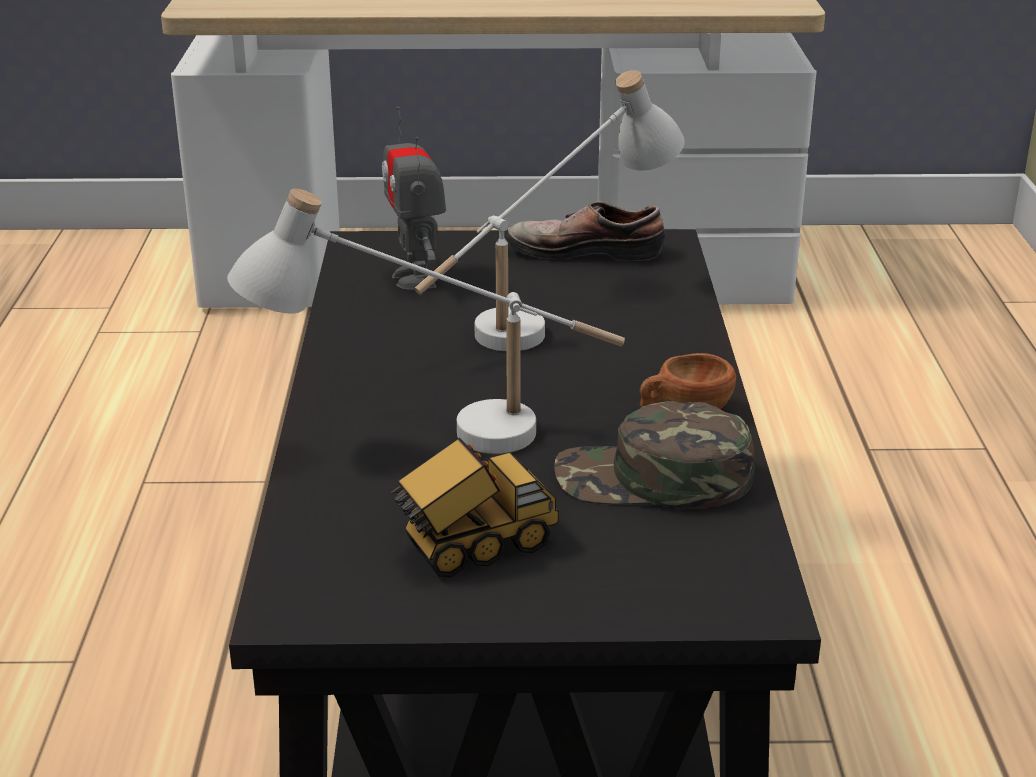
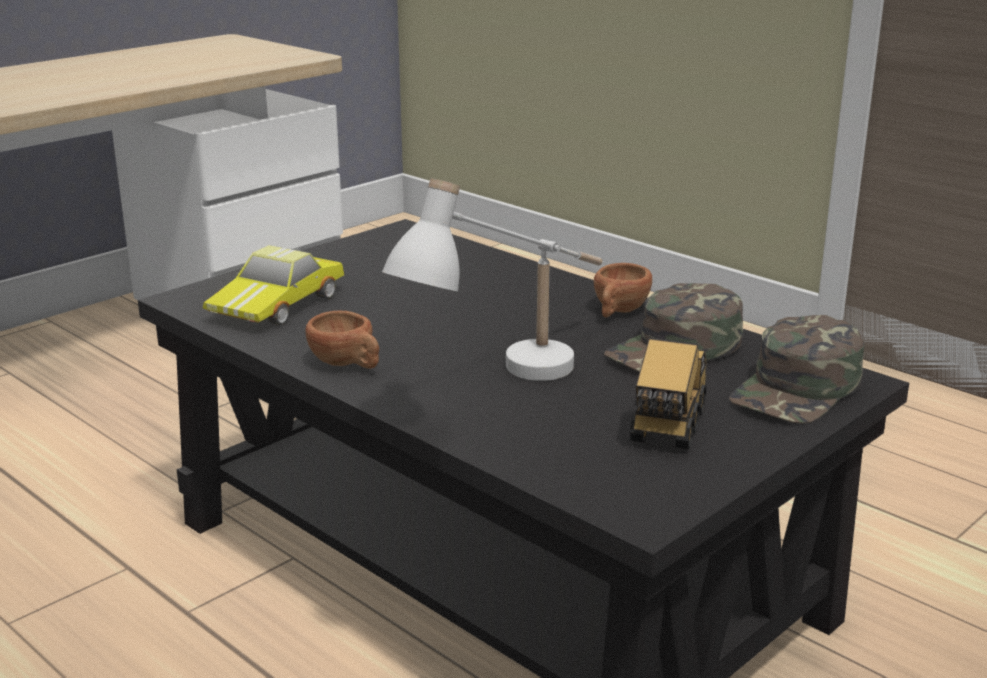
camera: 45 degrees left, 5 degrees down
(355, 358) = (347, 364): none -> brown cup
(416, 279) = (280, 304): toy robot -> toy car
(550, 320) = (429, 295): white table lamp -> none
(585, 249) = (362, 250): shoe -> none
(679, 580) = (798, 389): none -> green cap

